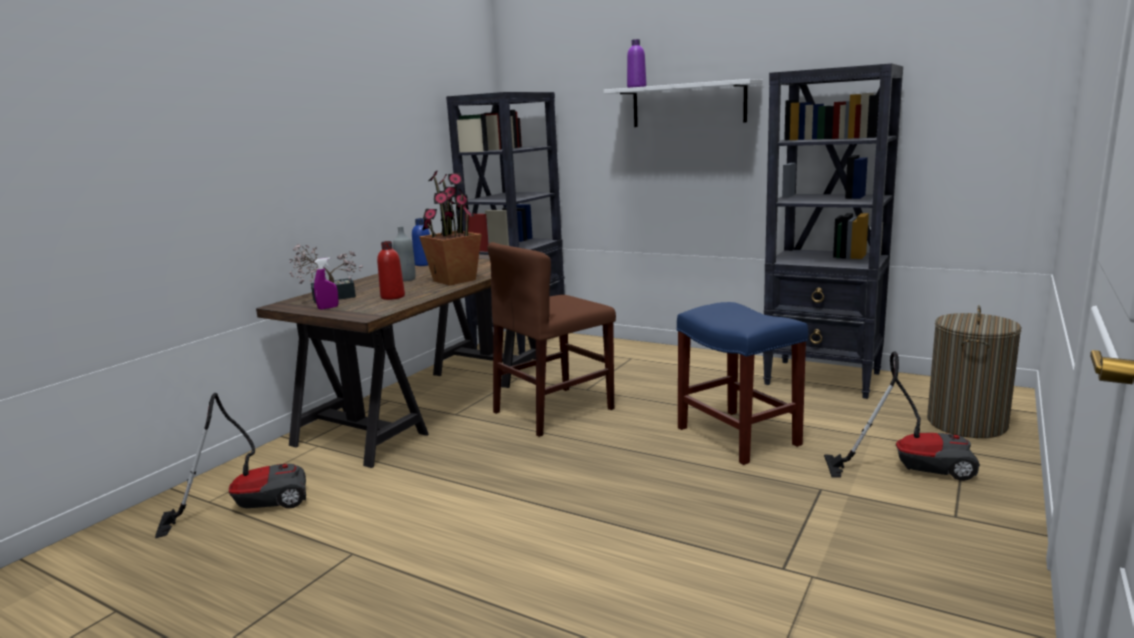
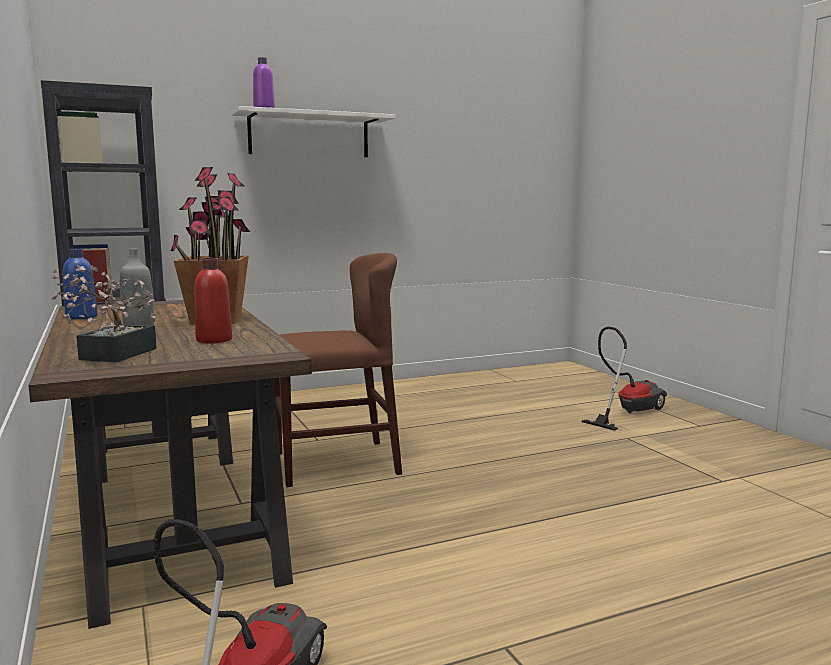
camera: 55 degrees left, 5 degrees down
(328, 308) = (175, 361): purple spray bottle -> none
(554, 410) = (336, 463): brown chair -> brown chair turned 105 degrees counterclockwise
(739, 437) = (514, 429): blue stool -> none
(823, 379) = (464, 383): black bookcase -> none
(966, 423) = (590, 384): laundry basket -> none

